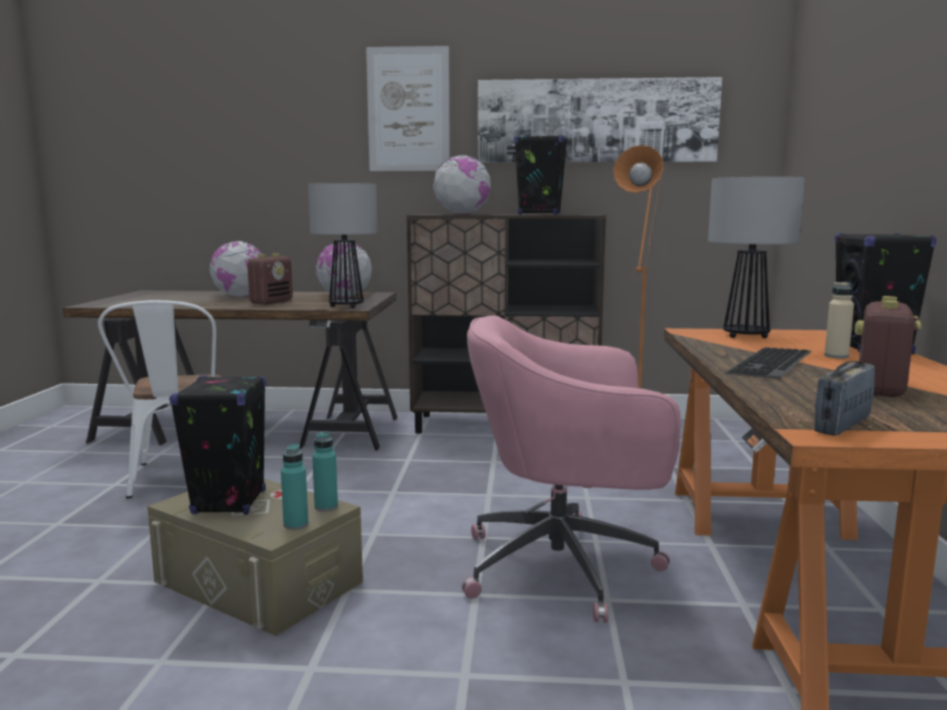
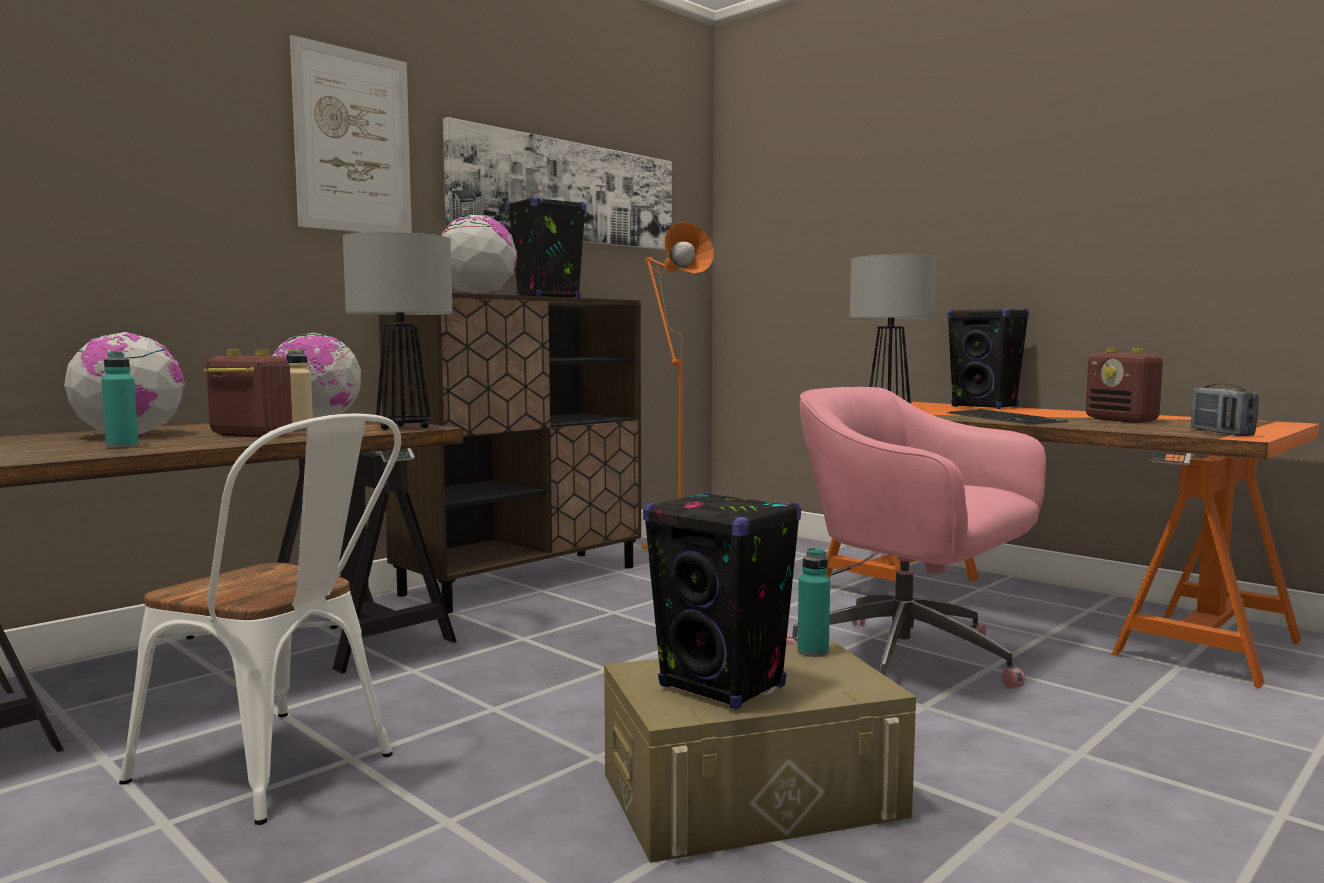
camera: 50 degrees left, 5 degrees down
(271, 302) = (250, 434): radio -> radio turned 45 degrees counterclockwise
(296, 524) = (850, 672): turquoise bottle -> turquoise bottle (122, 446)
(565, 567) = (910, 661): pink office chair -> pink office chair turned 90 degrees clockwise
(836, 356) = (1000, 411): beige bottle -> beige bottle (300, 430)

